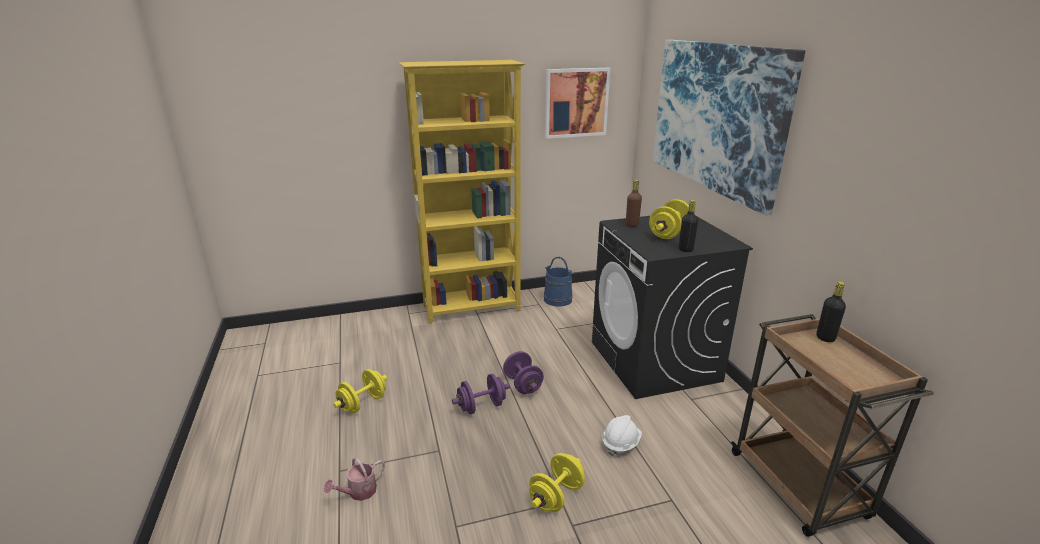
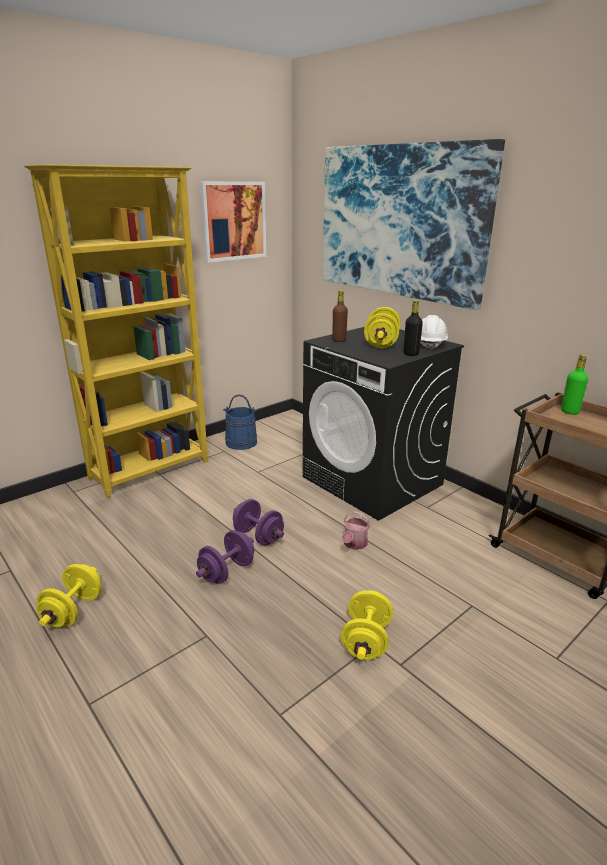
camera: 25 degrees left, 0 degrees up
(358, 492) = (132, 721): watering can -> watering can (354, 544)
(620, 443) = (393, 567): white hard hat -> white hard hat (429, 344)
(825, 338) = (569, 411): black bottle -> green bottle

